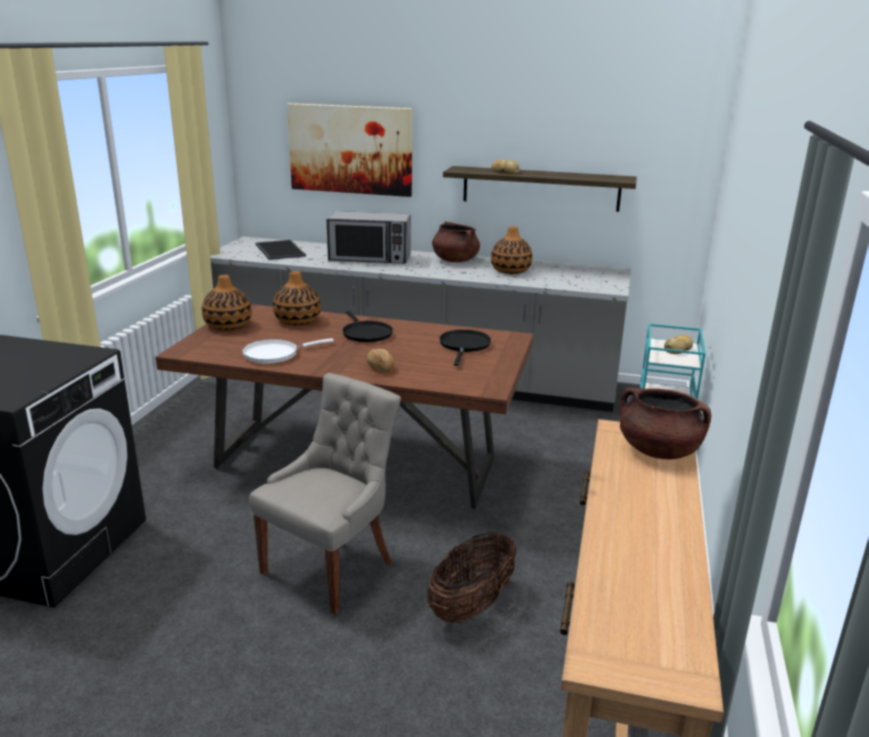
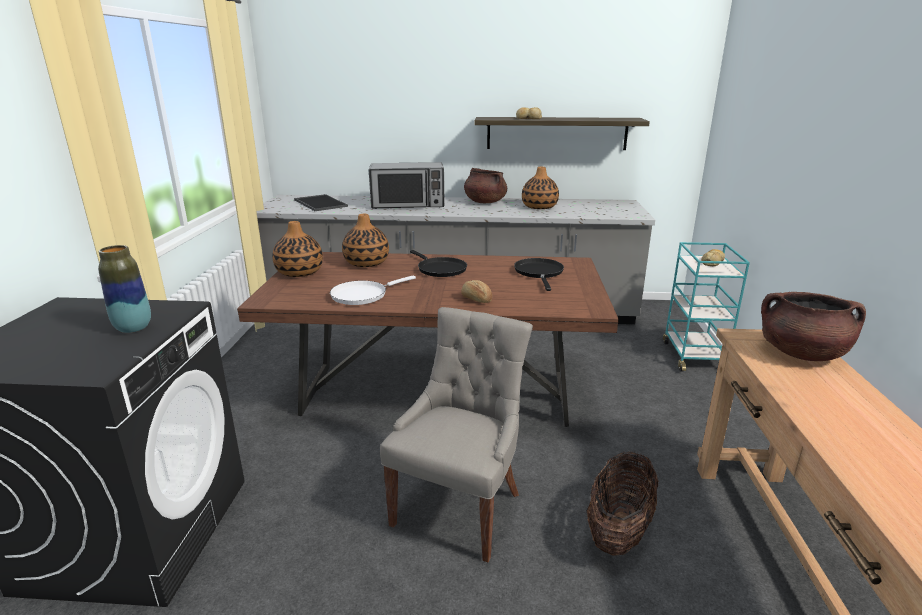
camera: 10 degrees left, 0 degrees up
(49, 367) = (133, 328): none -> vase
(350, 149) = (379, 106): picture -> none

